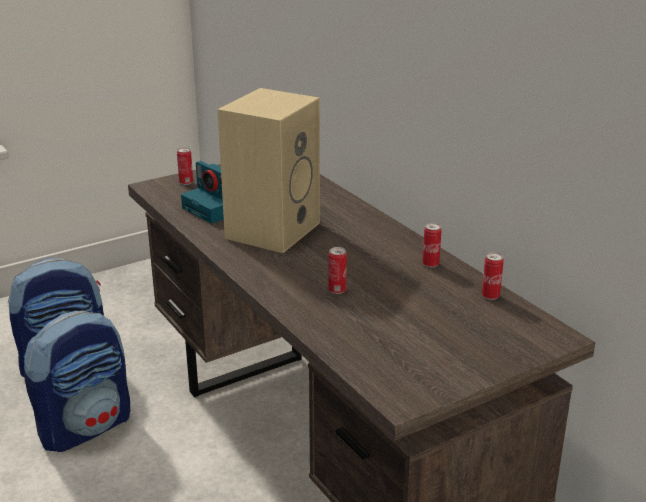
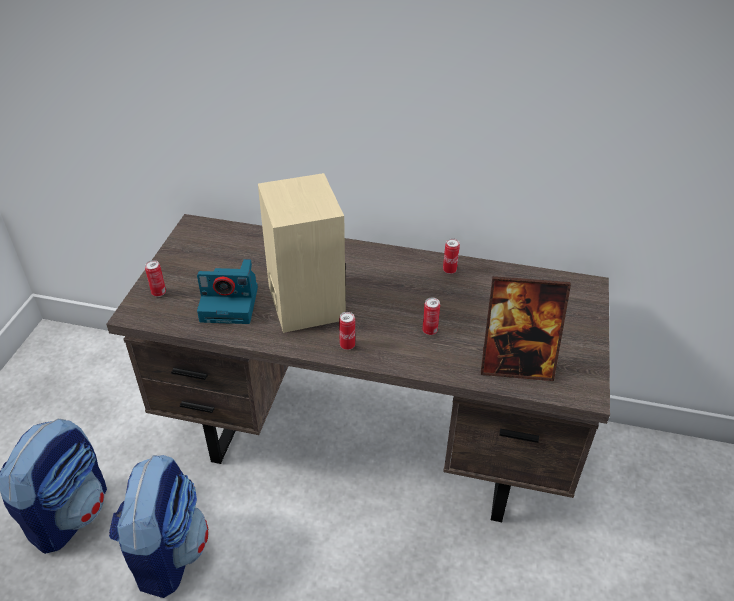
camera: 45 degrees left, 15 degrees up
(370, 347) = (516, 365): none -> picture frame
(490, 296) = (517, 276): can -> can (347, 345)

